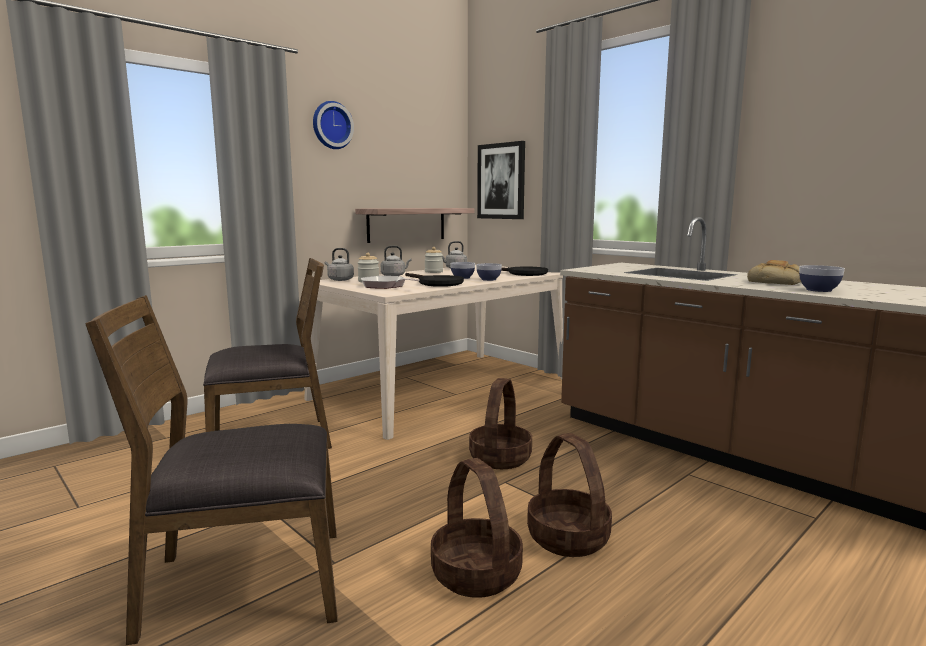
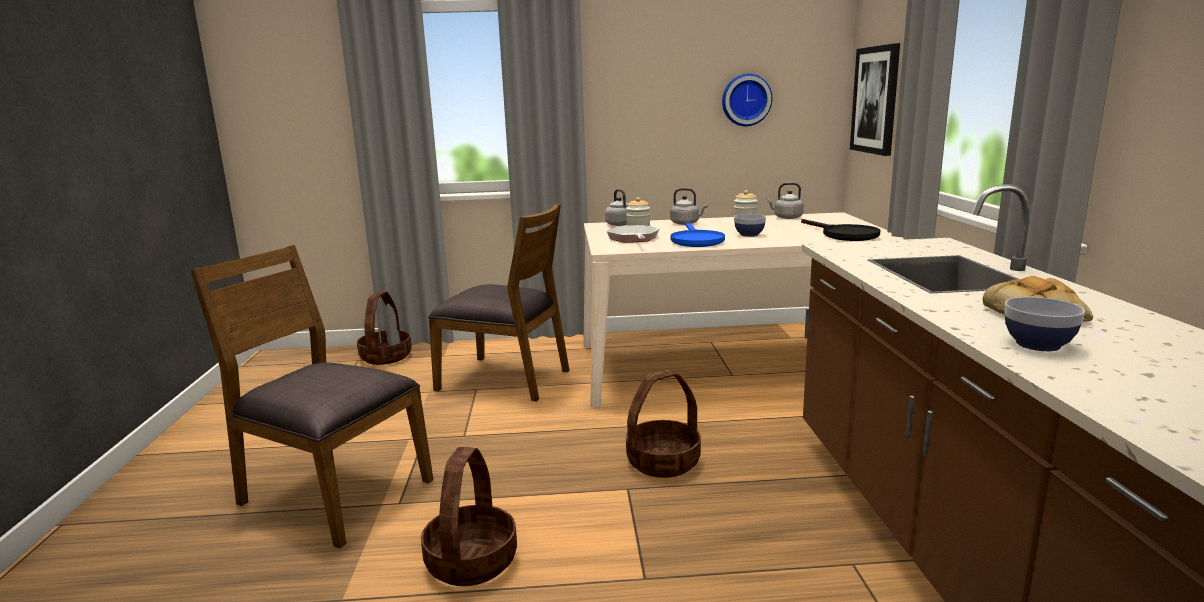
camera: 40 degrees right, 5 degrees up
(331, 125) = (642, 46): wall clock -> wall clock (745, 100)
(406, 224) = (743, 157): shelf -> none
(436, 283) = (695, 240): black frying pan -> blue frying pan
(488, 279) = (770, 241): bowl -> none
(569, 537) = (594, 569): basket -> basket (386, 357)

